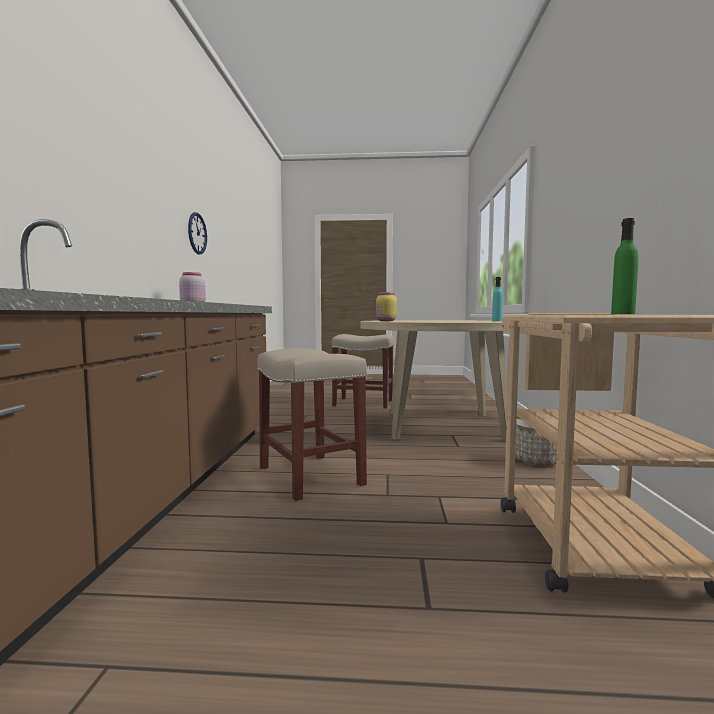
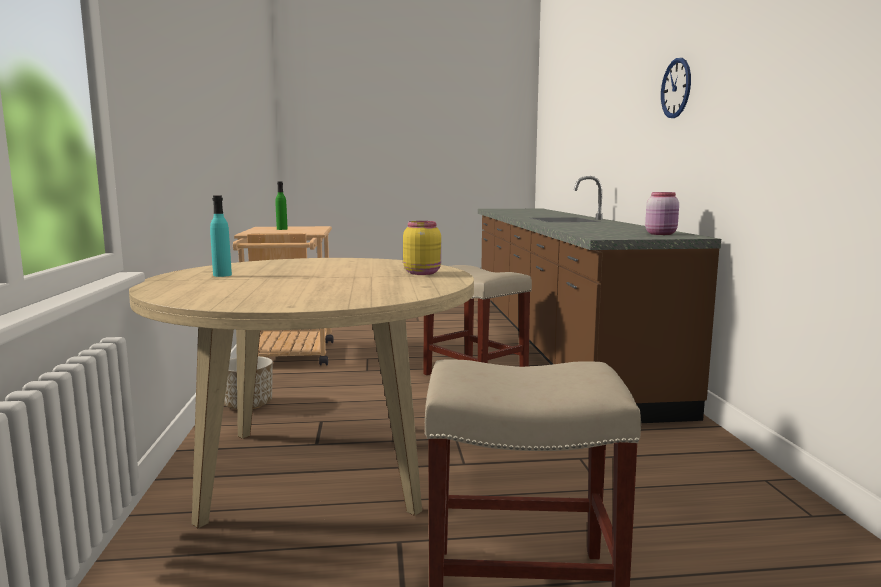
camera: 170 degrees right, 5 degrees up
(197, 233) = (791, 104): wall clock -> wall clock (676, 88)

